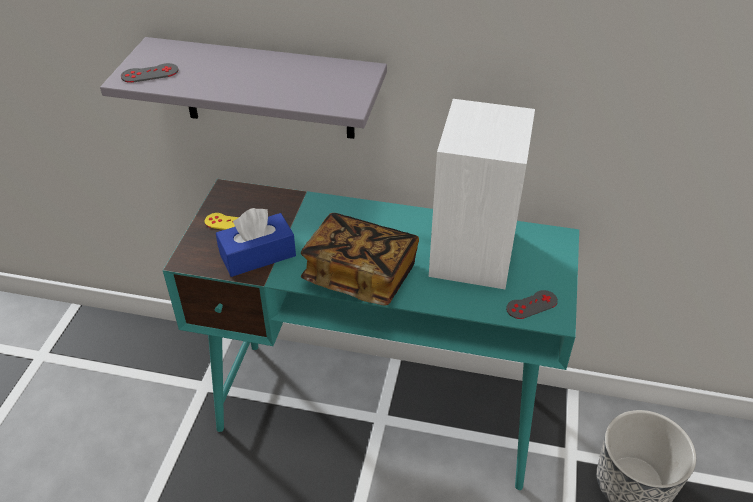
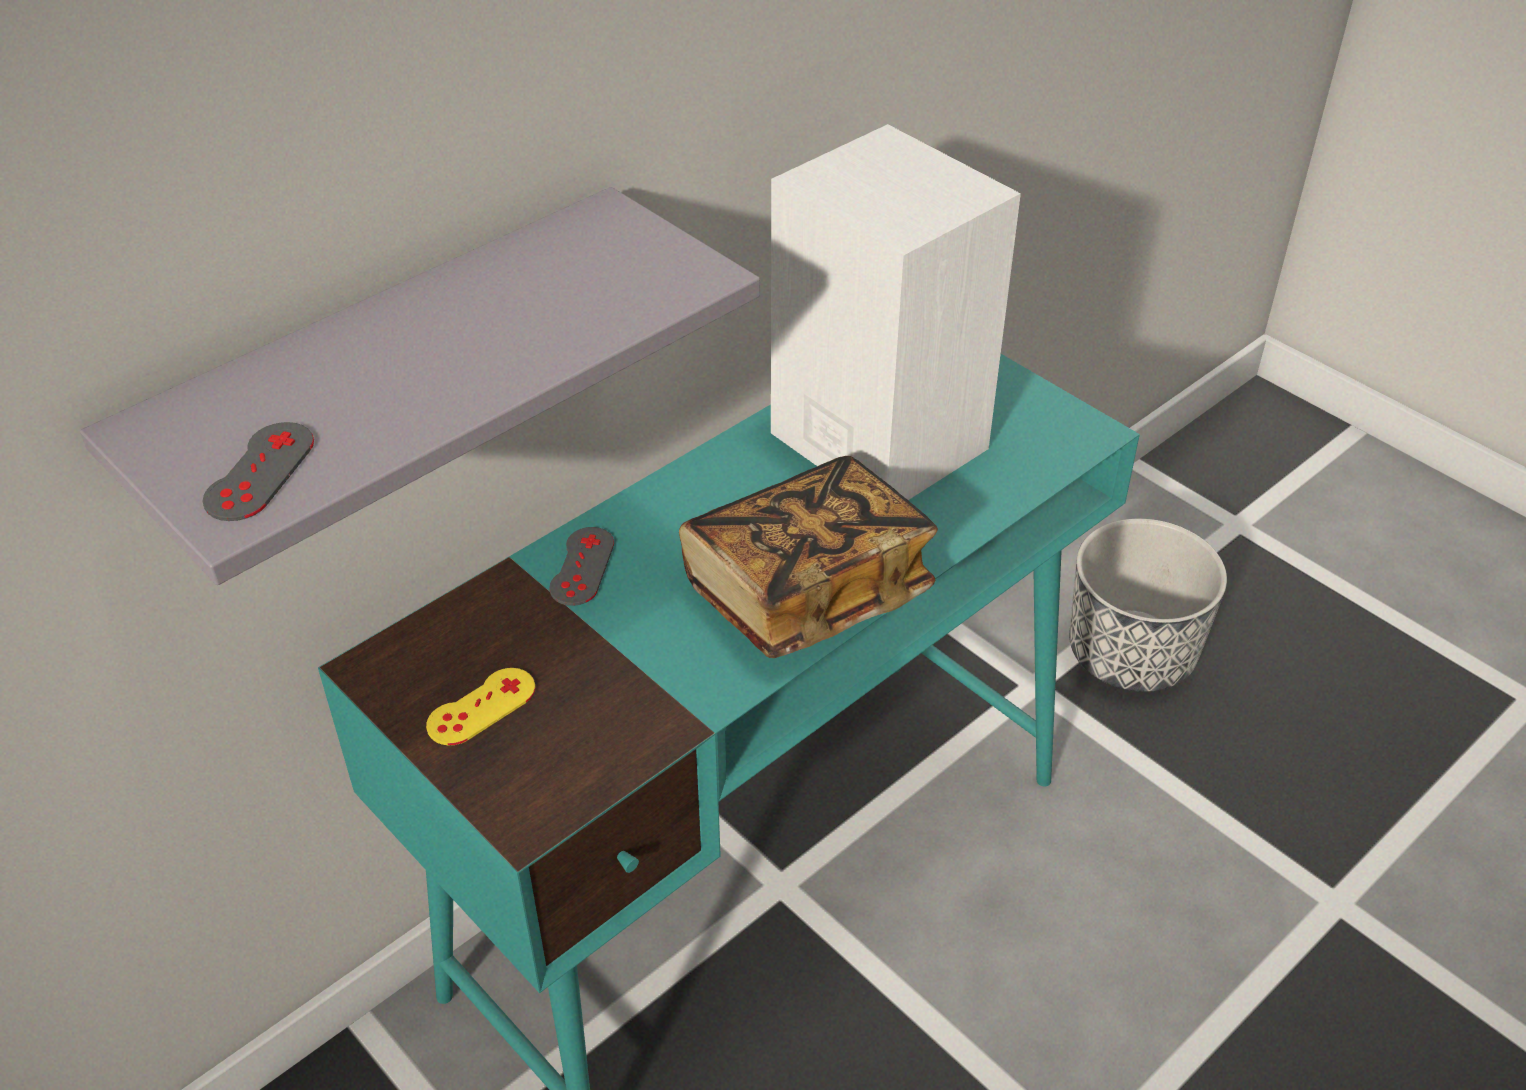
camera: 55 degrees left, 0 degrees up
(257, 255) = (621, 704): blue tissue box -> none
(531, 305) = (1043, 440): grey game controller -> grey game controller (582, 566)

